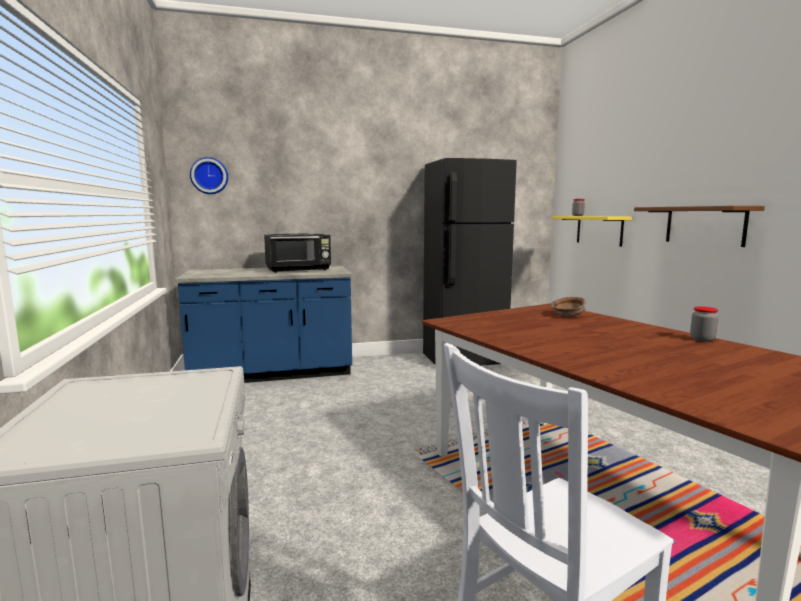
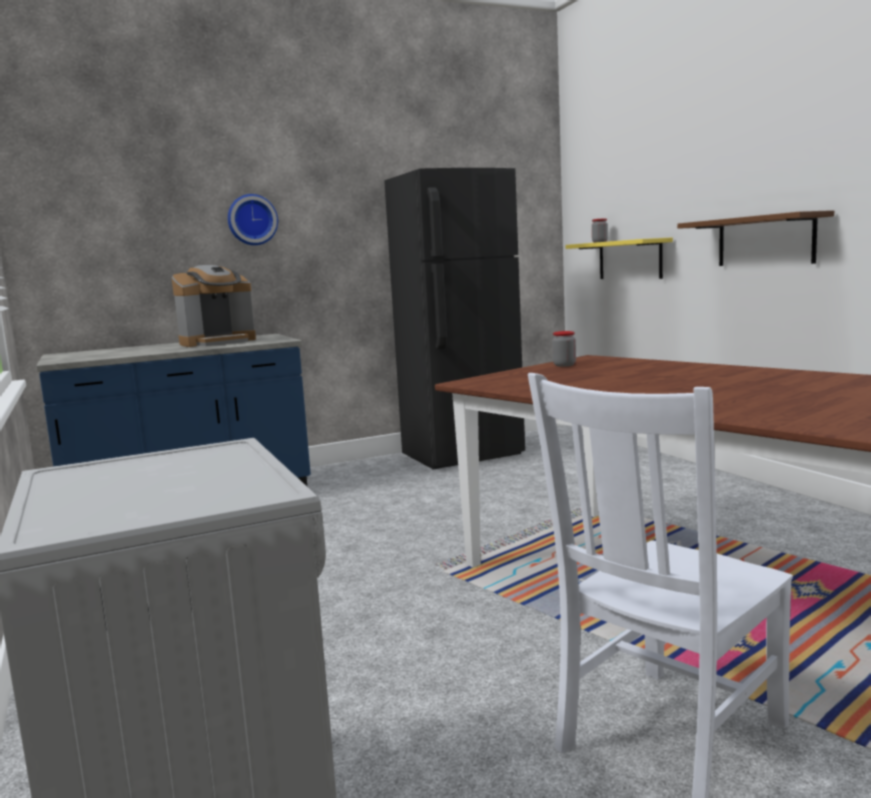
camera: 10 degrees left, 0 degrees up
(209, 176) = (64, 209): wall clock -> wall clock (252, 220)
(299, 270) = (218, 342): black microwave -> coffee machine
(567, 315) = (617, 364): brown bowl -> none
(702, 339) = (785, 372): jar -> jar (564, 365)

